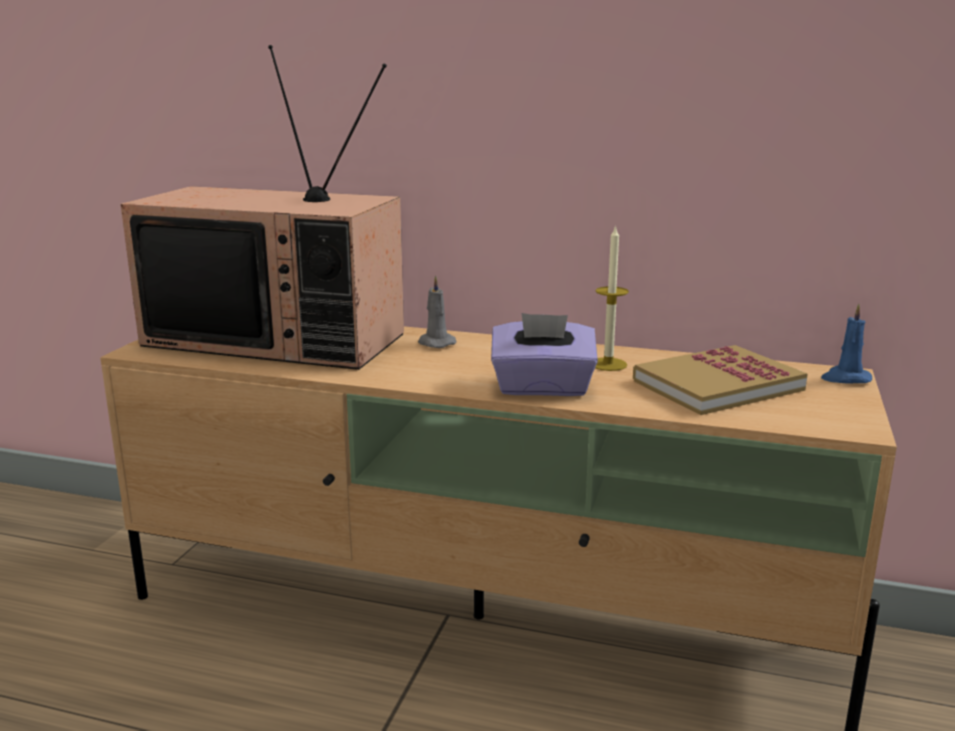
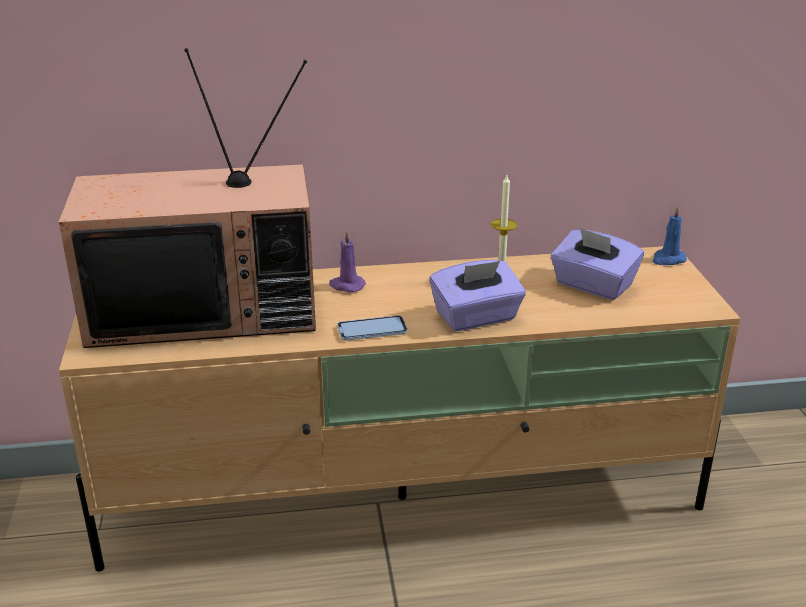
camera: 25 degrees left, 10 degrees up
(416, 378) = (372, 330): none -> phone
(435, 343) = (346, 285): grey candle -> purple candle
(717, 385) = (593, 285): book -> purple tissue box

